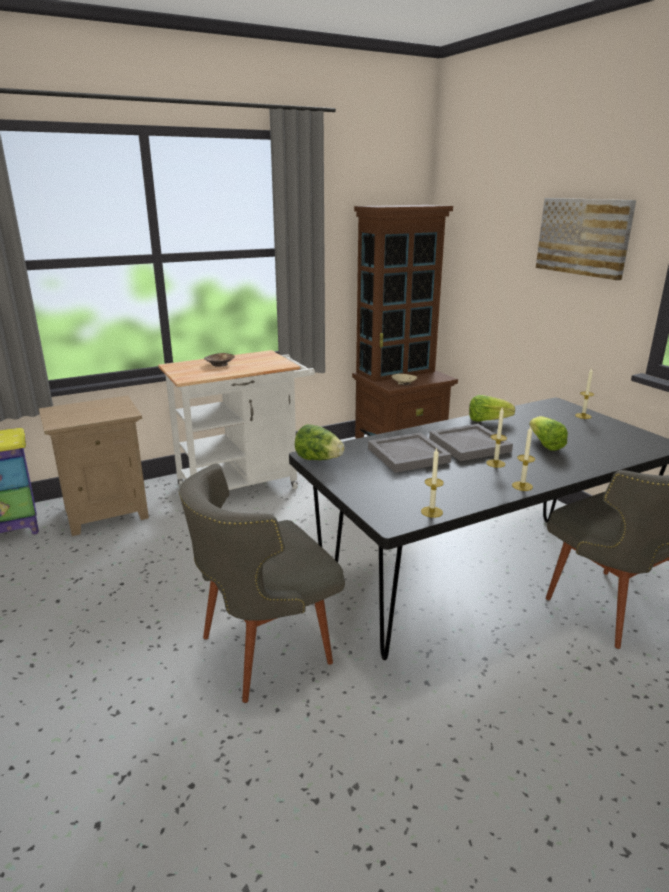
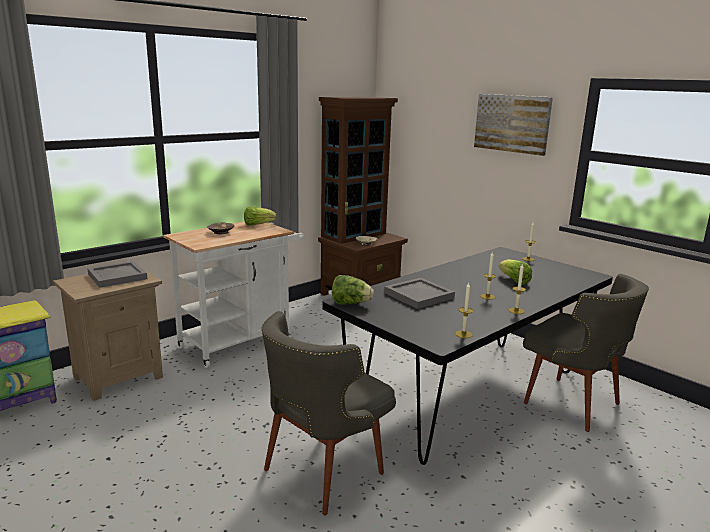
camera: 15 degrees left, 5 degrees down
(469, 445) = (460, 285): grey tray -> grey tray (117, 277)
(487, 420) = (461, 266): lettuce -> lettuce (258, 225)

